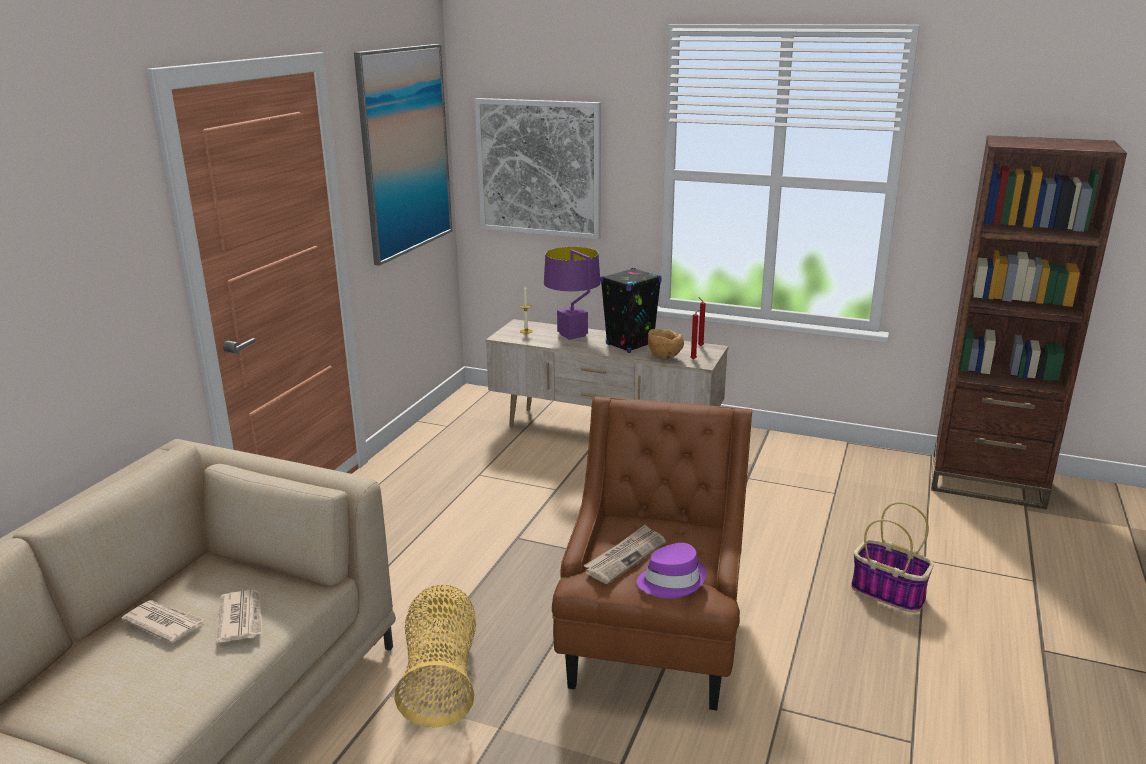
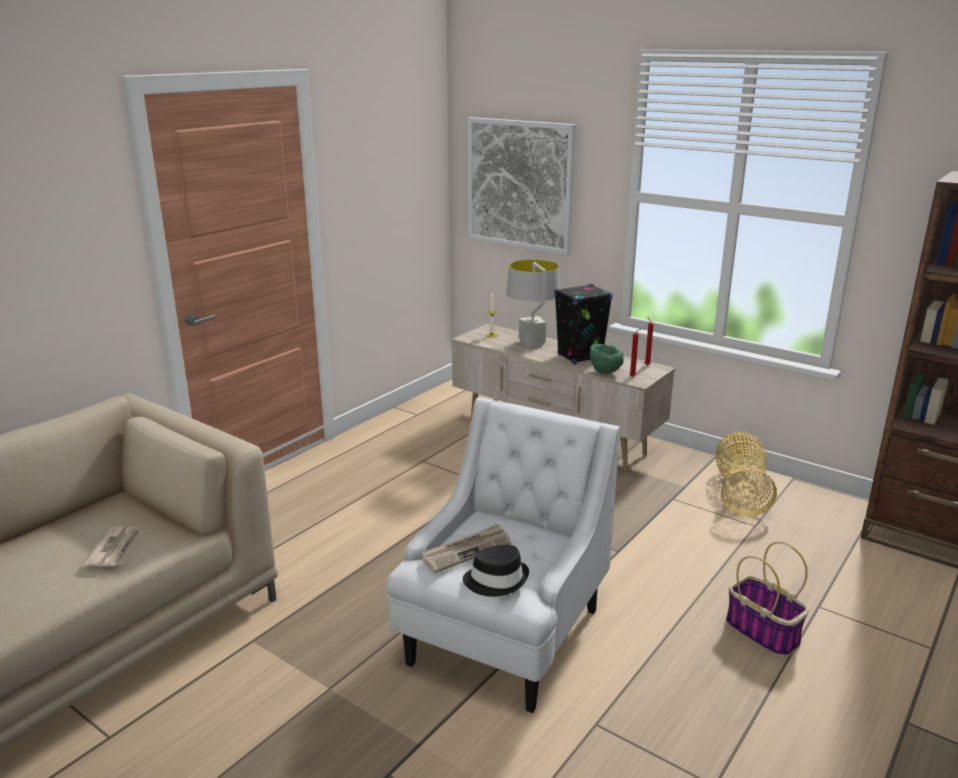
camera: 15 degrees right, 0 degrees up
(164, 623) = (56, 543): newspaper -> none
(405, 151) = (394, 162): picture -> none
(441, 677) = (302, 634): basket -> basket (740, 492)
(572, 335) = (531, 343): purple table lamp -> grey table lamp
(653, 643) = (504, 638): brown armchair -> white armchair
(664, 357) = (605, 372): brown bowl -> green bowl
(671, 581) = (496, 580): purple hat -> black hat

